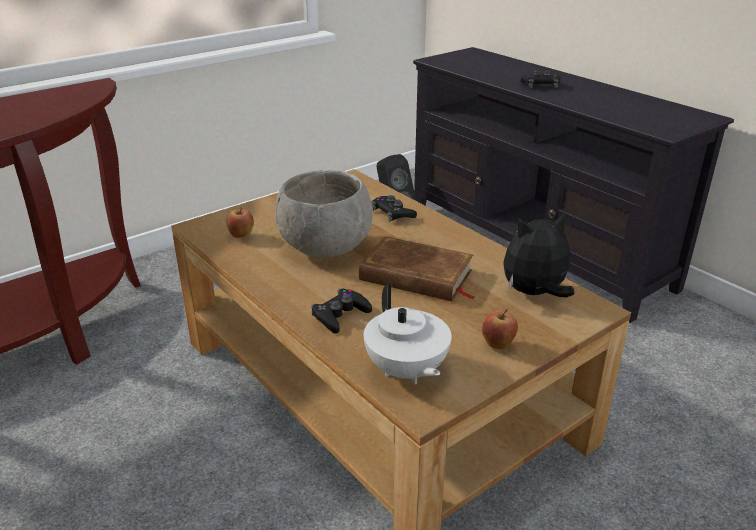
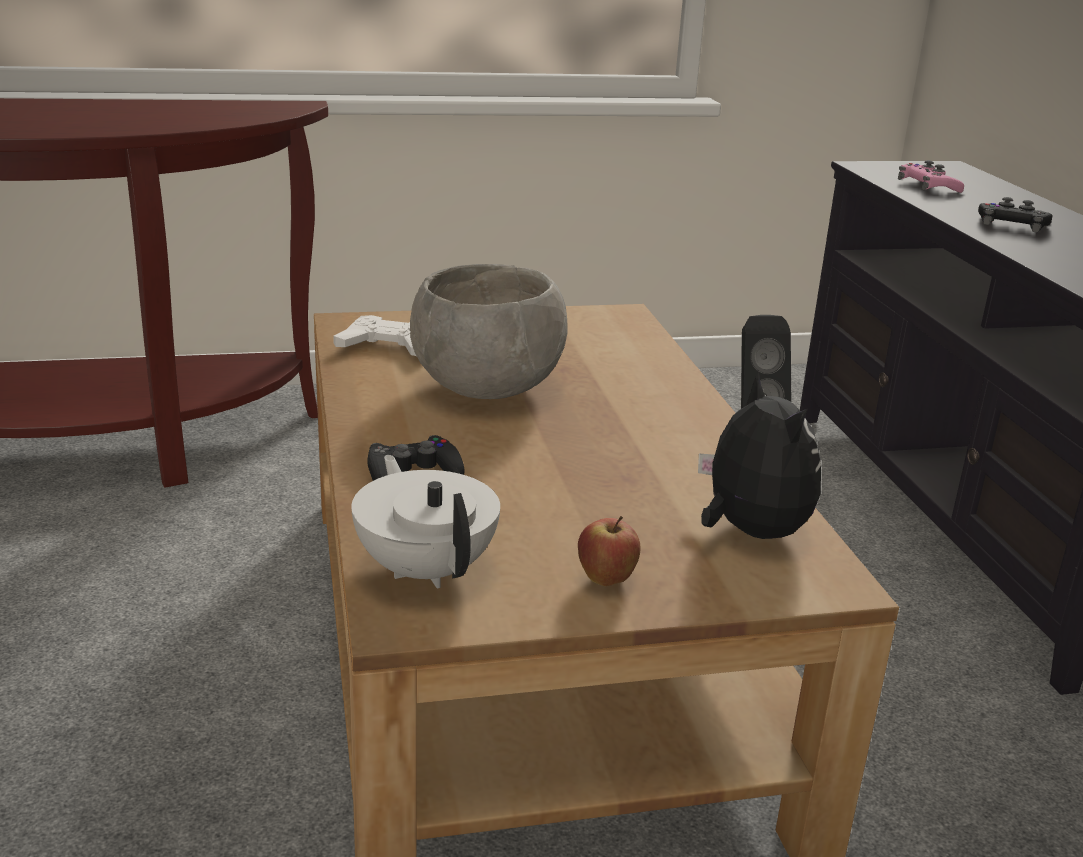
camera: 25 degrees right, 5 degrees down
(241, 236) = (387, 346): apple -> white game controller
(392, 213) = (637, 370): black game controller -> none
(406, 371) = (426, 569): white teapot -> white teapot turned 150 degrees clockwise
(416, 276) = (582, 456): brown book -> none
(477, 67) = (928, 186): none -> pink game controller
(534, 293) = (749, 531): plush toy -> plush toy turned 60 degrees clockwise

